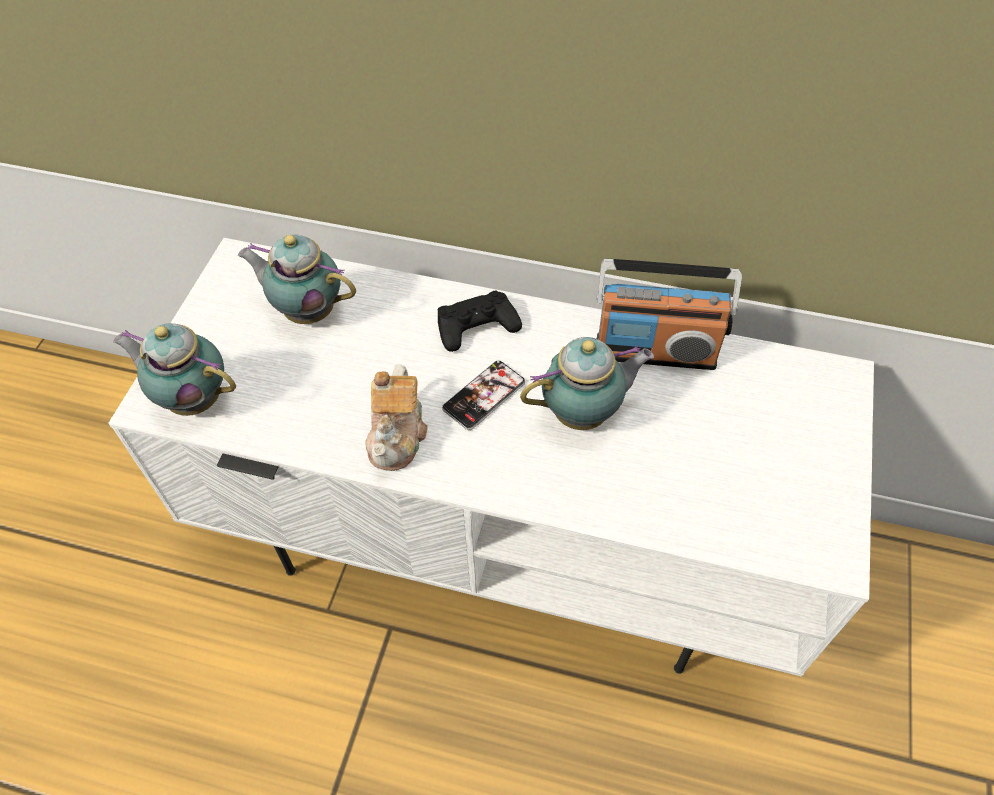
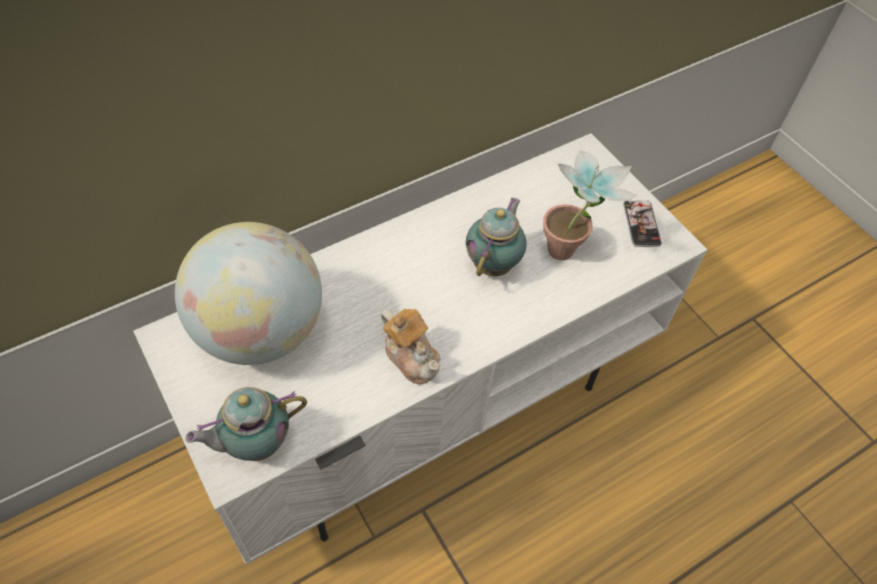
camera: 50 degrees left, 0 degrees up
(307, 311) = (260, 331): teapot -> globe
(477, 326) = (379, 260): black game controller -> none
(484, 395) = (431, 296): phone -> phone (641, 224)
(655, 351) = (489, 202): radio -> none
(685, 466) = (571, 251): none -> potted plant

